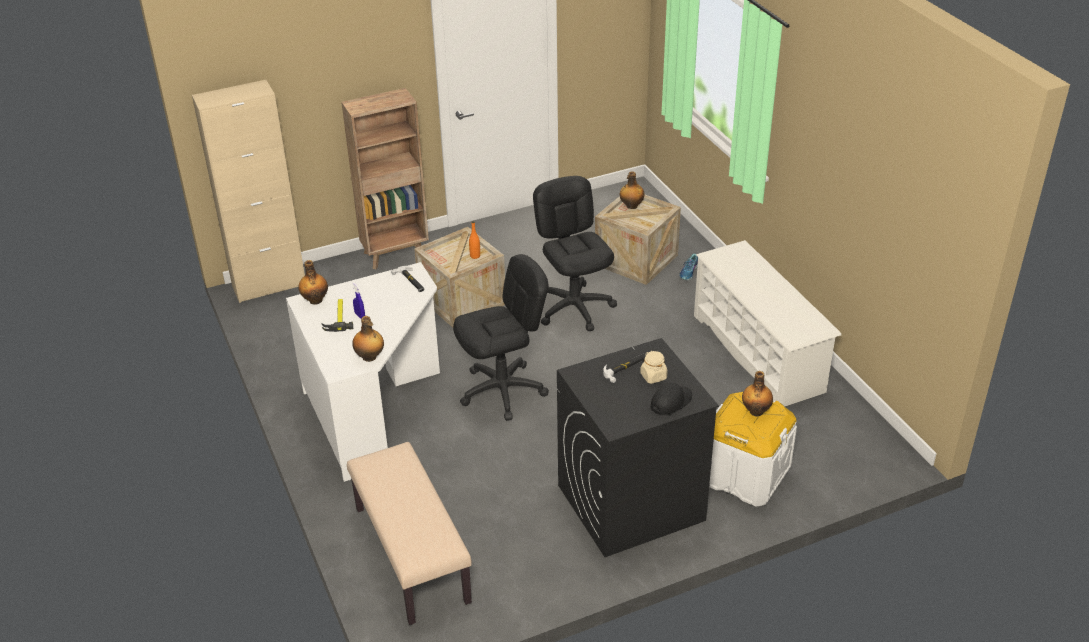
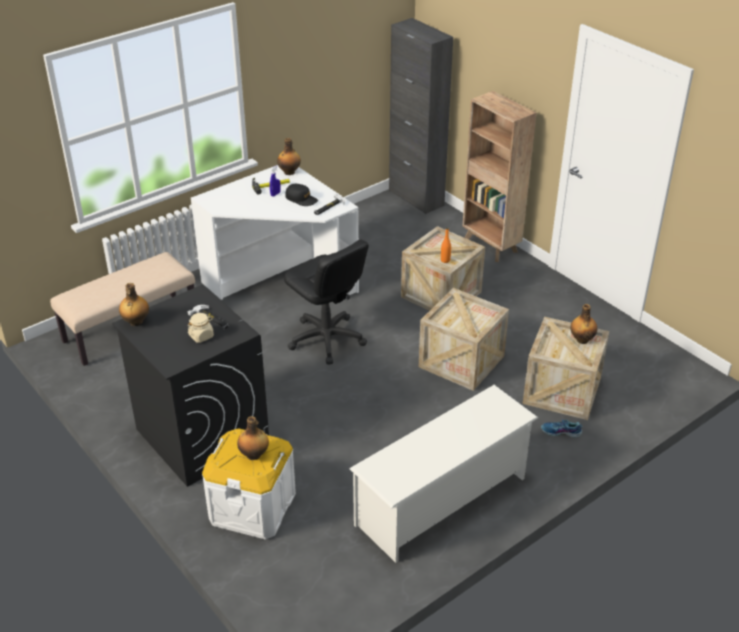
camera: 75 degrees right, 0 degrees up
(269, 285) = (416, 198): beige cabinet -> black cabinet
(369, 357) = (225, 208): bottle -> bottle (136, 322)
(574, 308) = (461, 361): black office chair -> crate
(671, 402) = (166, 350): black cap -> black cap (301, 199)

